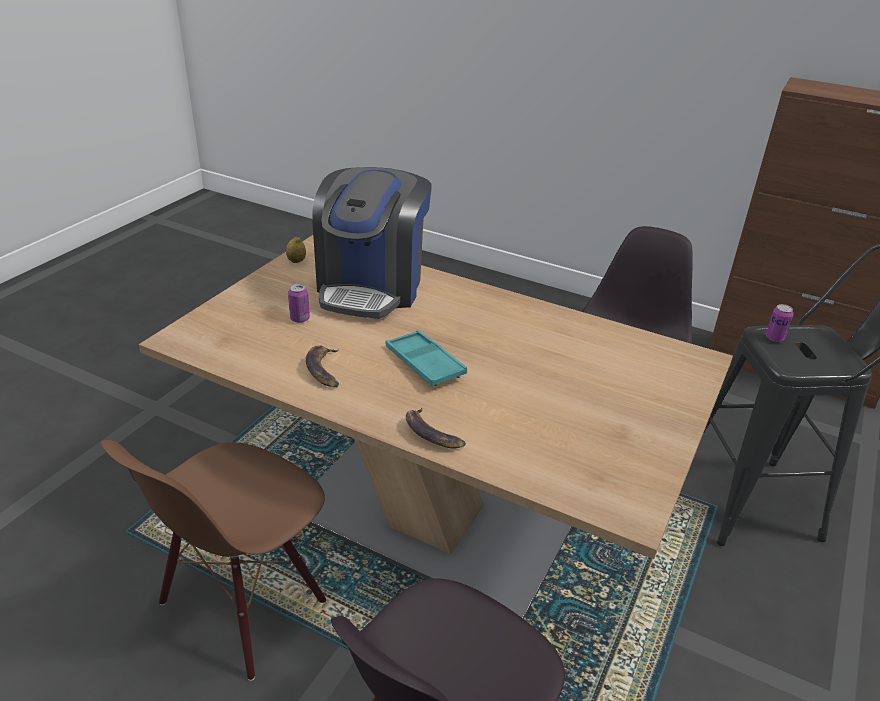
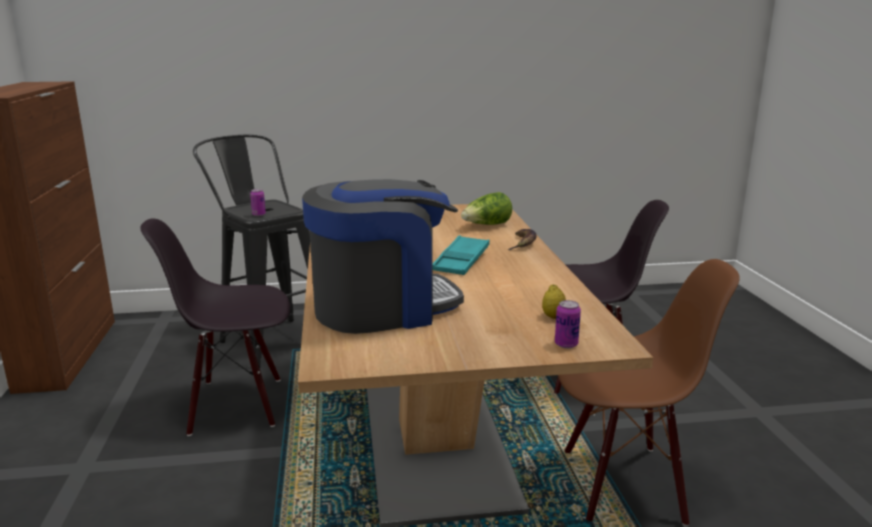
camera: 125 degrees left, 15 degrees down
(296, 261) = (387, 358): lemon -> lemon (553, 317)
(300, 319) = (486, 313): can -> can (566, 344)
(323, 370) = (528, 282): banana -> none
(533, 448) = (487, 225): none -> lettuce

